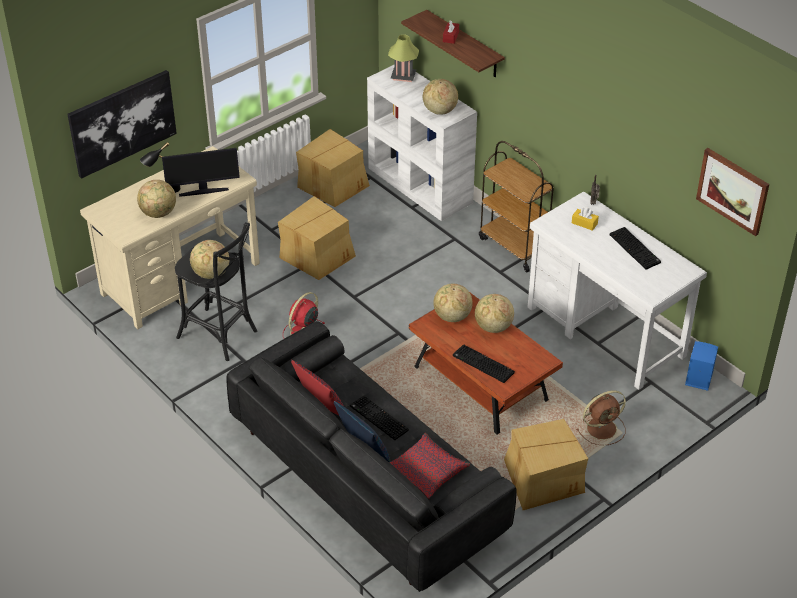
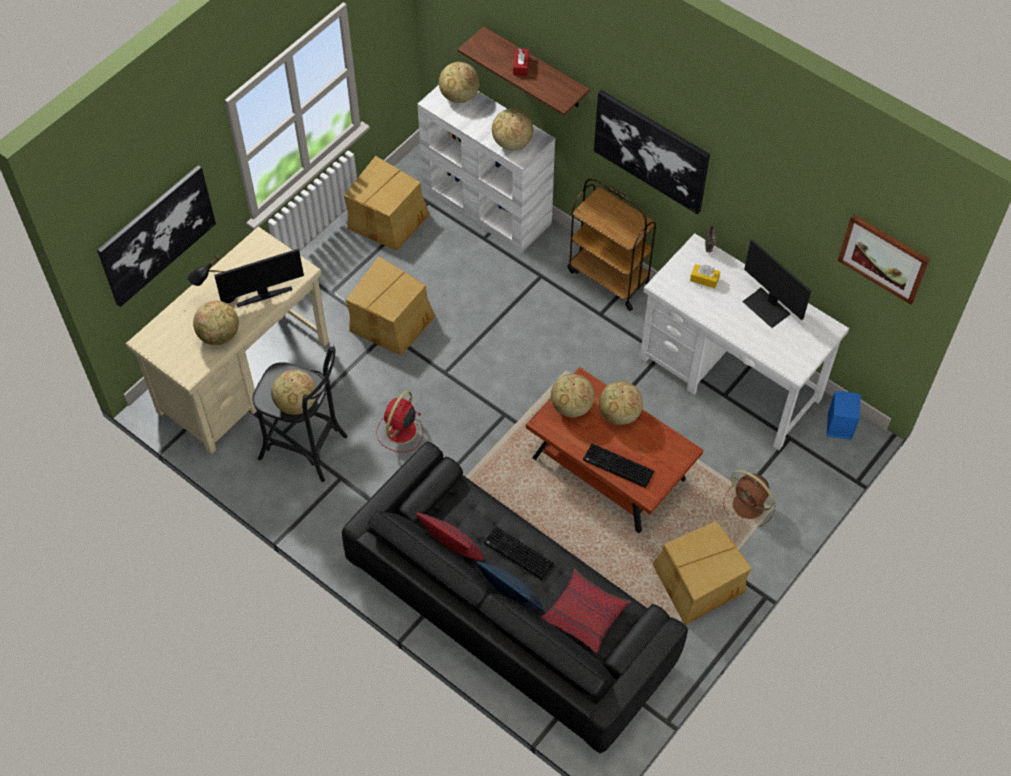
camera: 10 degrees left, 15 degrees up
(403, 76) = (459, 96): table lamp -> globe
(551, 112) = (651, 151): none -> picture
(602, 428) = (749, 506): brown fan -> brown fan turned 75 degrees clockwise
(636, 249) = (767, 307): keyboard -> monitor

